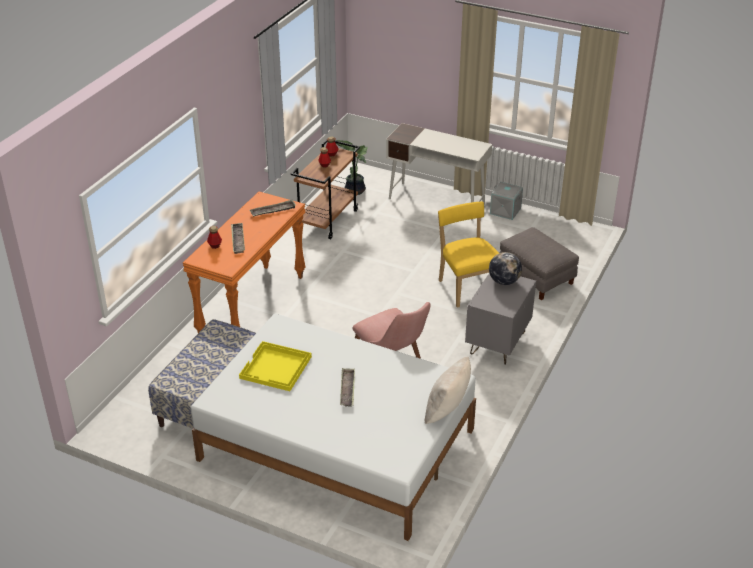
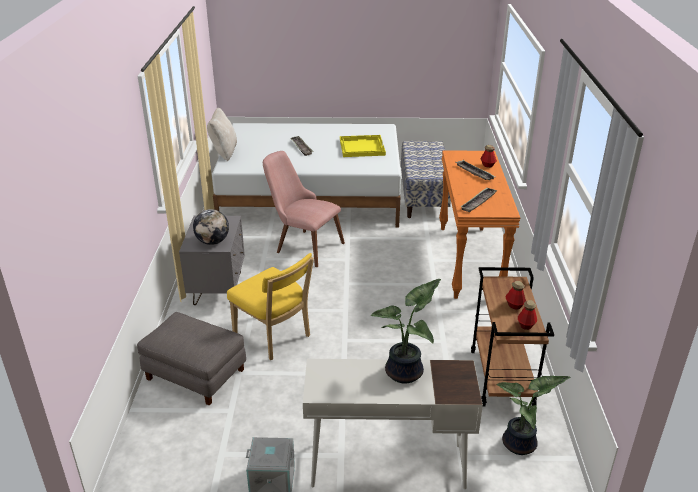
camera: 155 degrees right, 5 degrees down
(428, 142) = (406, 373): none -> potted plant

